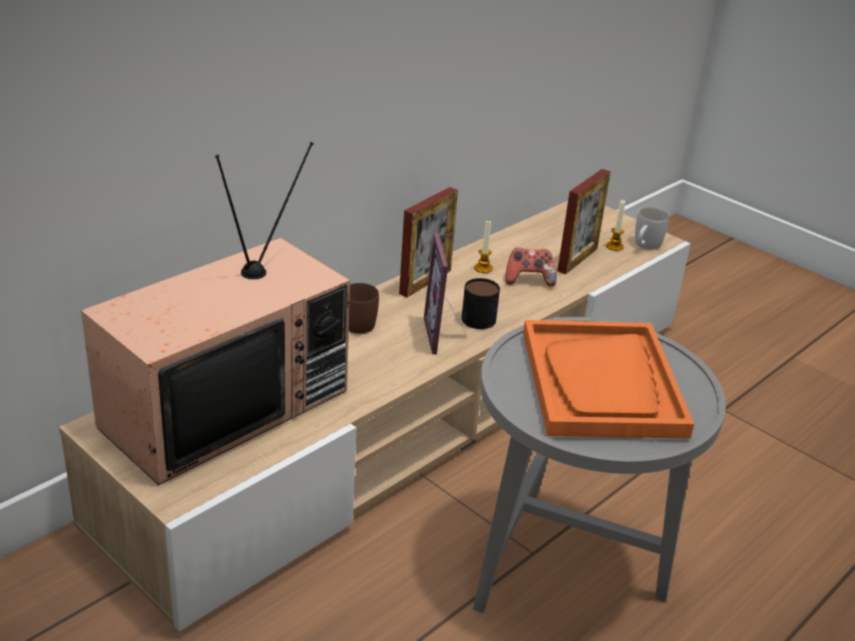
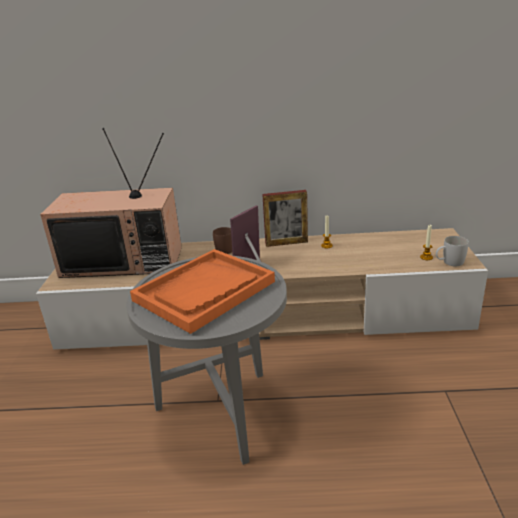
camera: 50 degrees right, 5 degrees down
(481, 315) = (287, 265): mug -> none
(529, 280) = (342, 258): game controller -> none
(577, 259) = (389, 257): picture frame -> none

